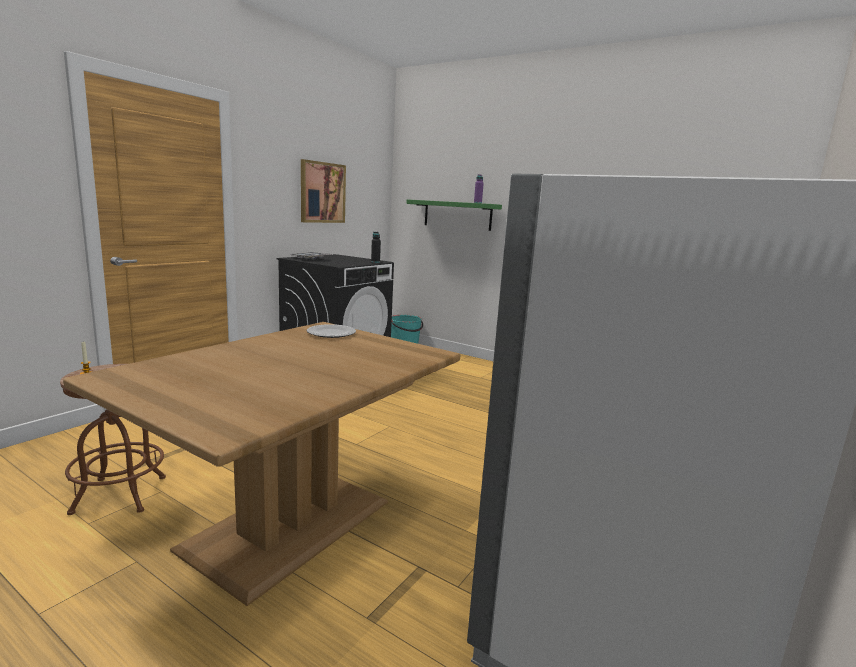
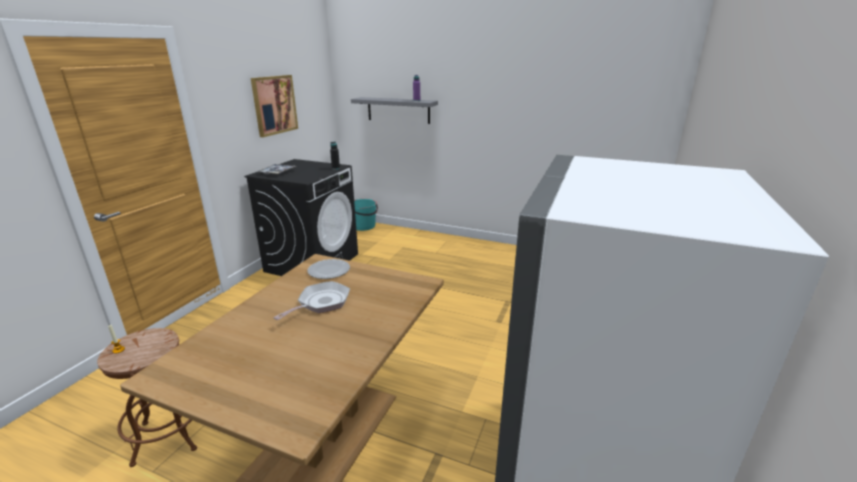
camera: 10 degrees left, 10 degrees up
(308, 352) = (321, 303): none -> frying pan
(457, 215) = (398, 110): green shelf -> grey shelf

